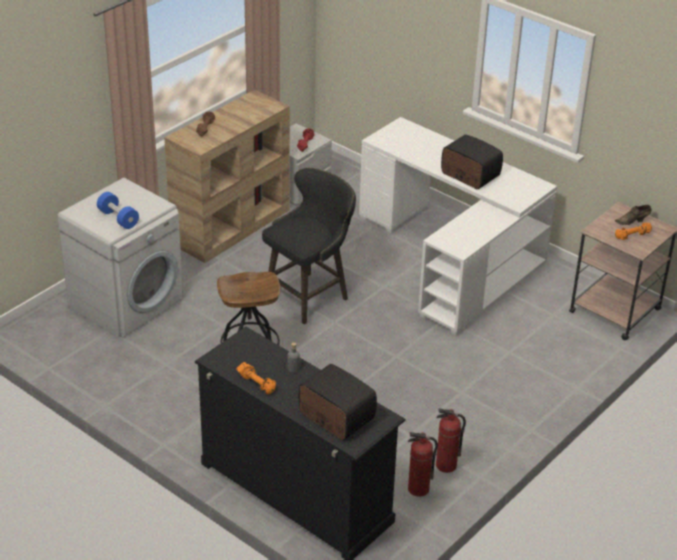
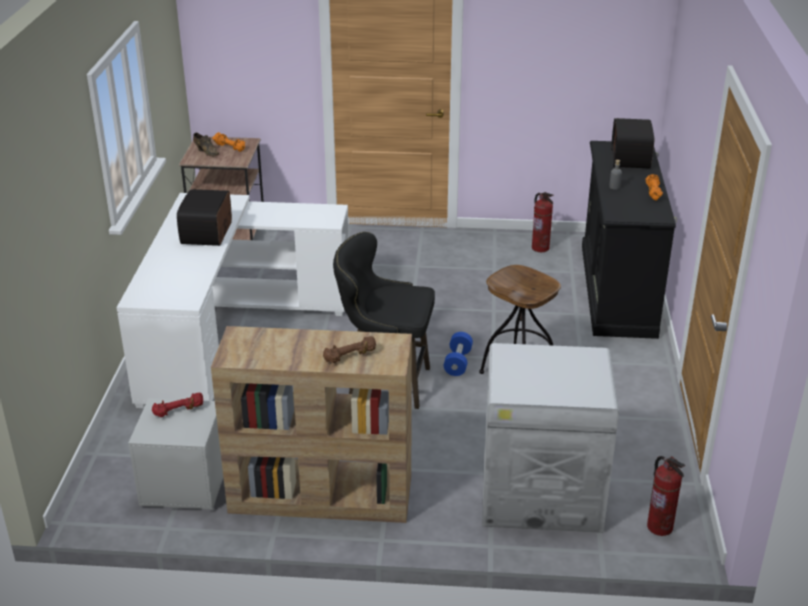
camera: 125 degrees left, 5 degrees down
(118, 218) = (566, 363): blue dumbbell -> blue dumbbell (458, 362)
(446, 466) = (503, 246): fire extinguisher -> fire extinguisher (660, 527)

